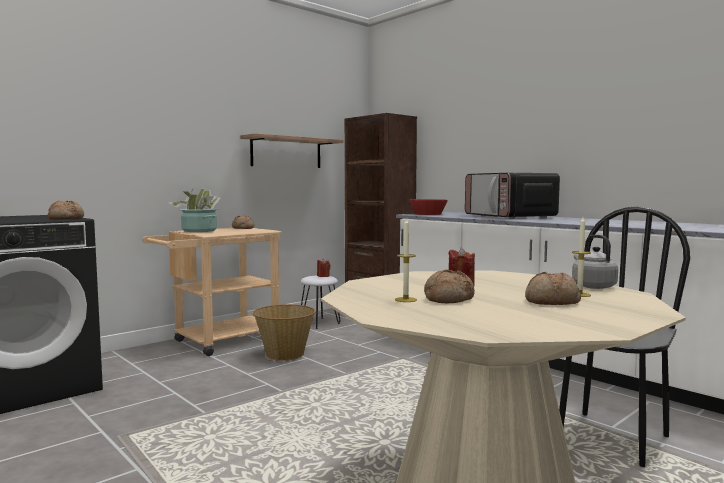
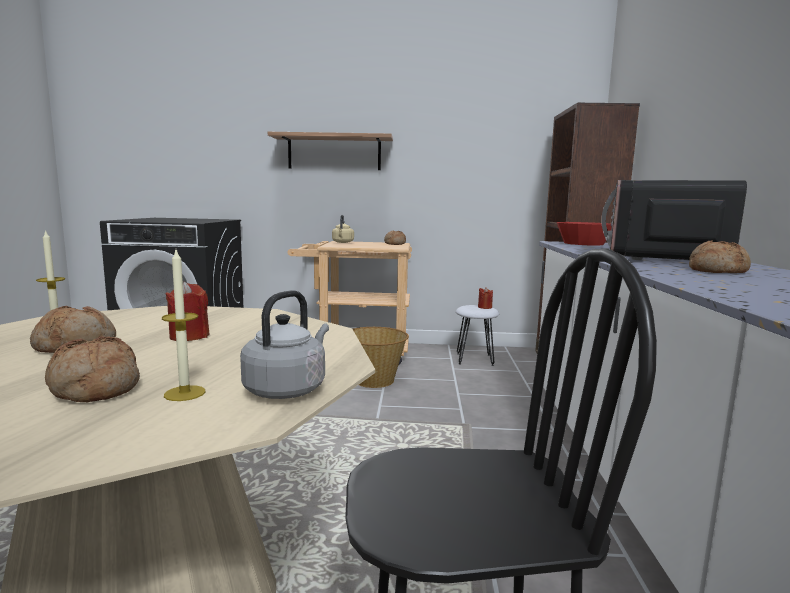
camera: 45 degrees right, 5 degrees up
(66, 218) = (196, 221): bread -> bread (716, 271)
(199, 231) = (342, 242): potted plant -> beige kettle
(286, 152) = (471, 163): shelf -> shelf (334, 153)

